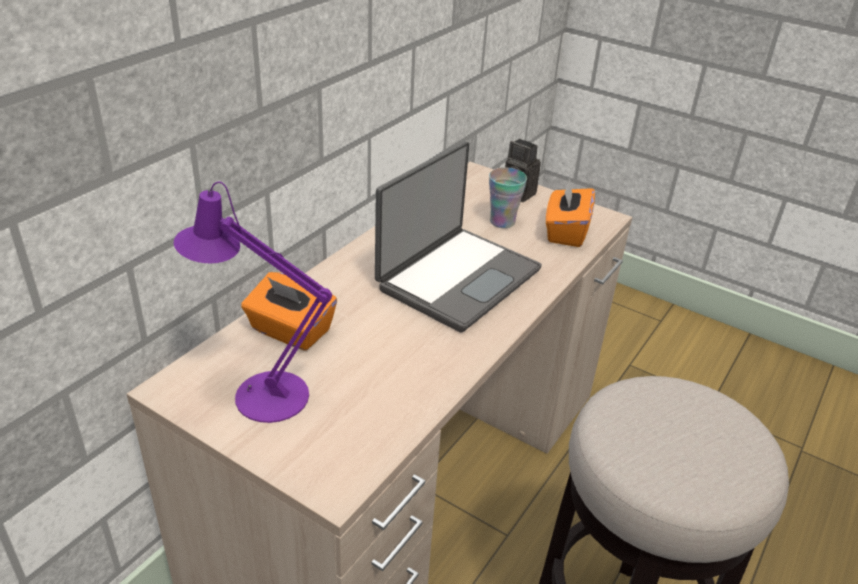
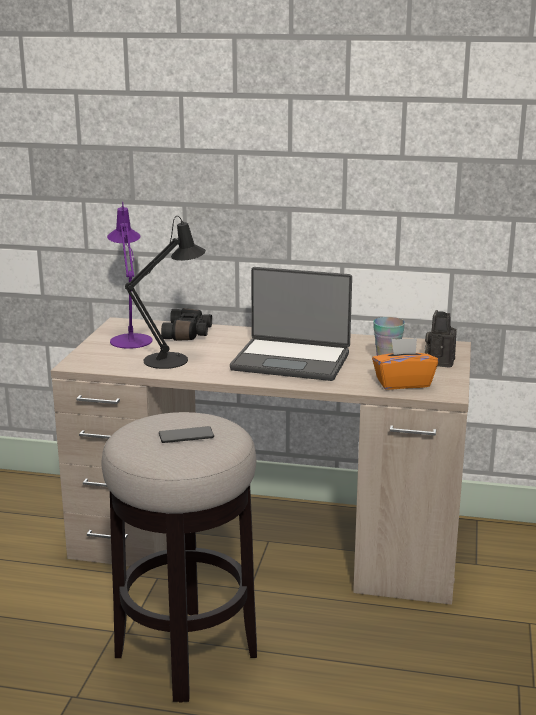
camera: 70 degrees right, 15 degrees down
(290, 331) = (189, 334): orange tissue box -> black binoculars
(384, 373) = (172, 359): none -> black table lamp
(690, 428) = (186, 436): none -> phone

